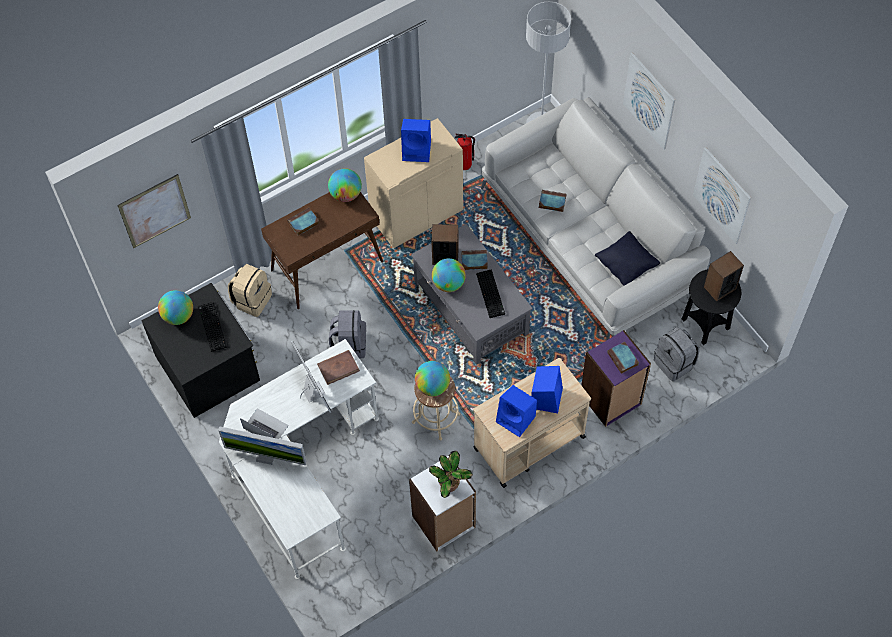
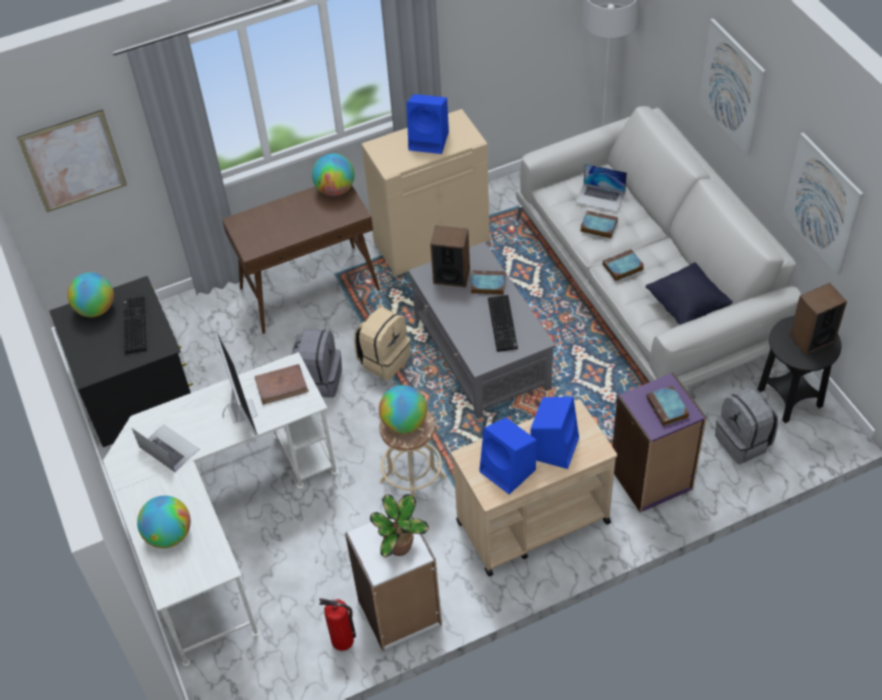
camera: 10 degrees right, 10 degrees down
(252, 299) = (209, 318): beige backpack -> beige backpack (384, 359)
(266, 456) = (160, 485): monitor -> none
(303, 223) = (275, 217): book -> book (622, 268)
(448, 283) = (450, 307): globe -> globe (169, 535)
(465, 164) = (500, 193): fire extinguisher -> fire extinguisher (343, 640)
(550, 175) = (600, 197): none -> laptop

